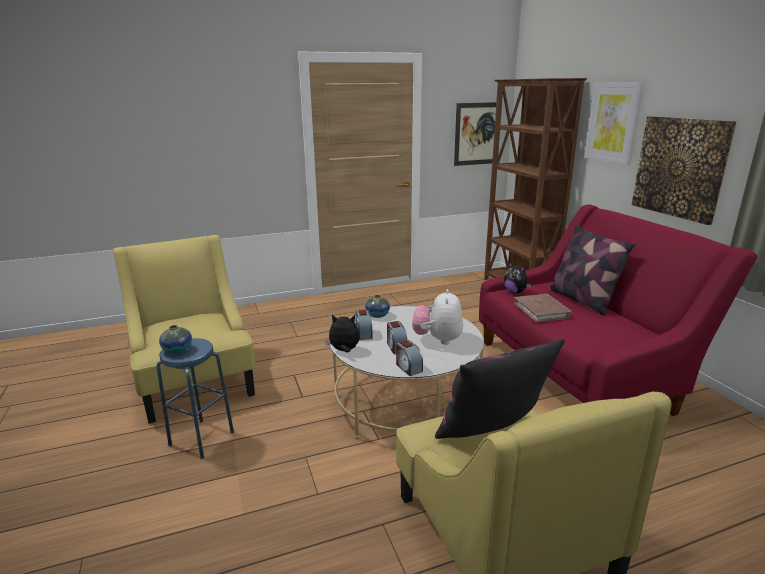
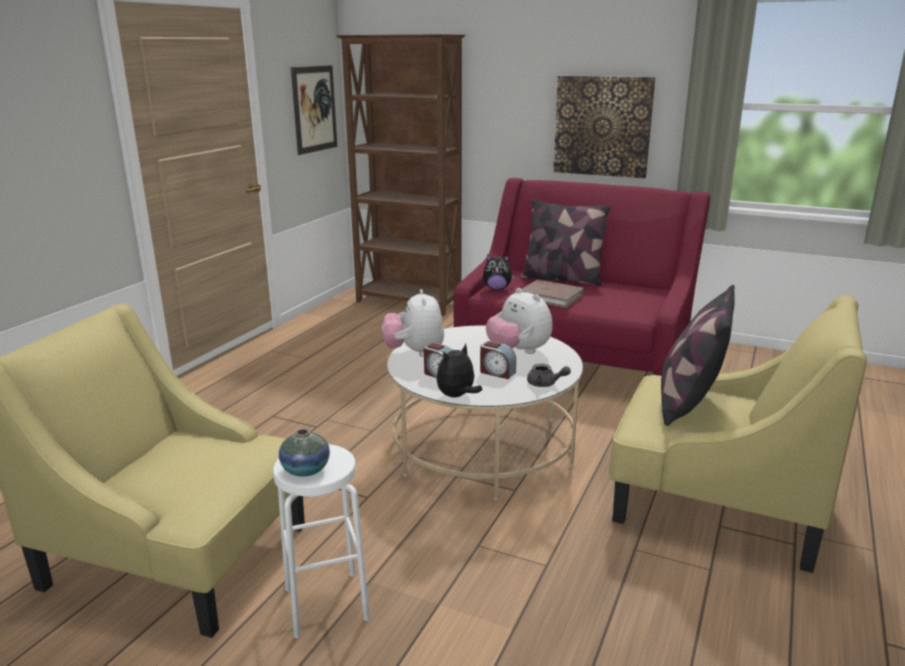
camera: 45 degrees left, 0 degrees up
(201, 438) = (326, 603): blue stool -> white stool
(377, 315) = (414, 353): vase -> plush toy
(408, 367) = (545, 384): alarm clock -> grey teapot
(613, 123) = (511, 85): picture -> none

